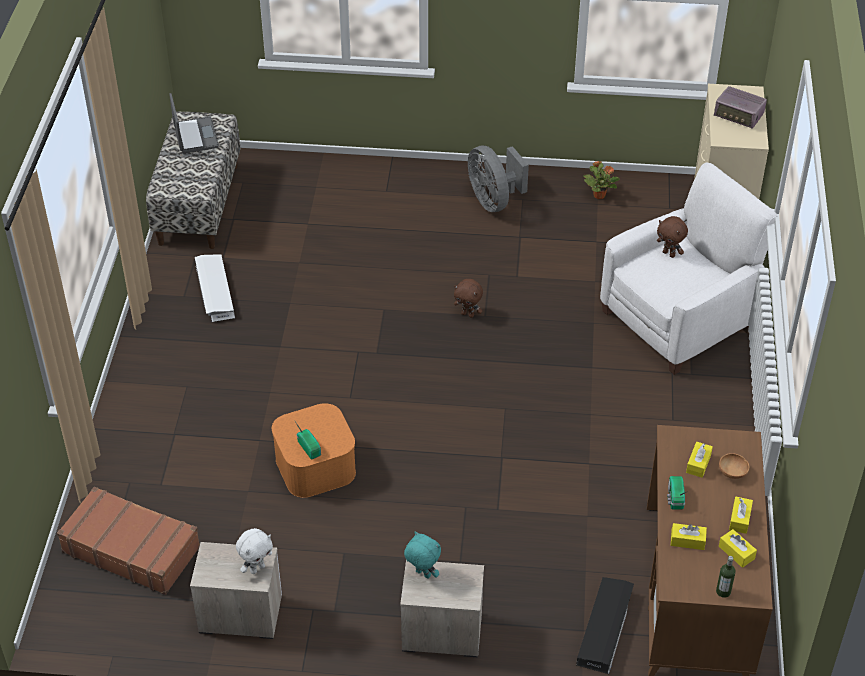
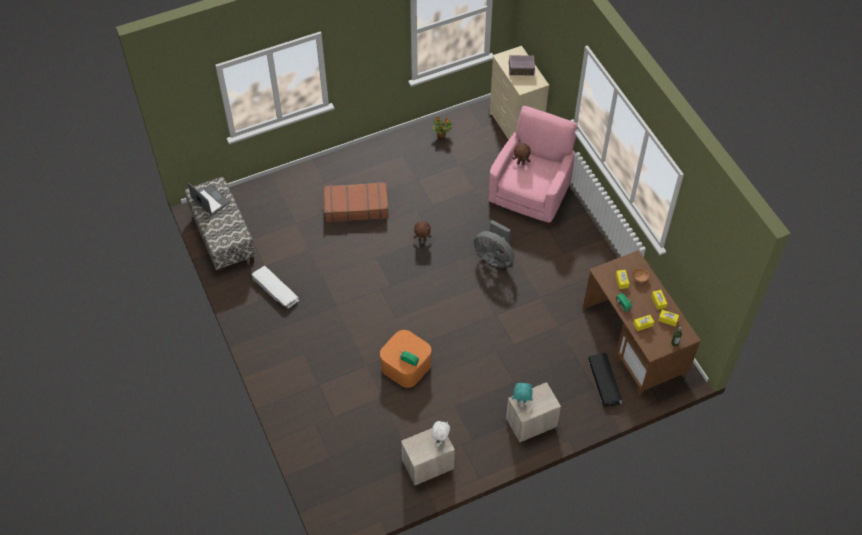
camera: 30 degrees left, 10 degrees up
(131, 549) = (345, 459): brown suitcase -> brown suitcase (356, 206)
(494, 200) = (388, 163): grey fan -> grey fan (494, 257)
(678, 320) = (530, 194): white armchair -> pink armchair

